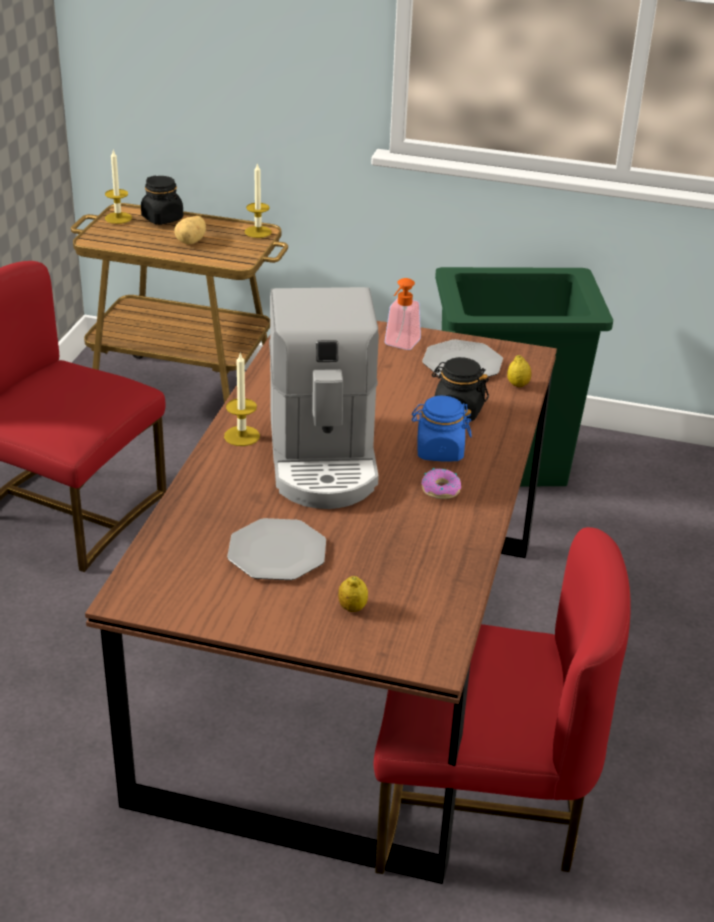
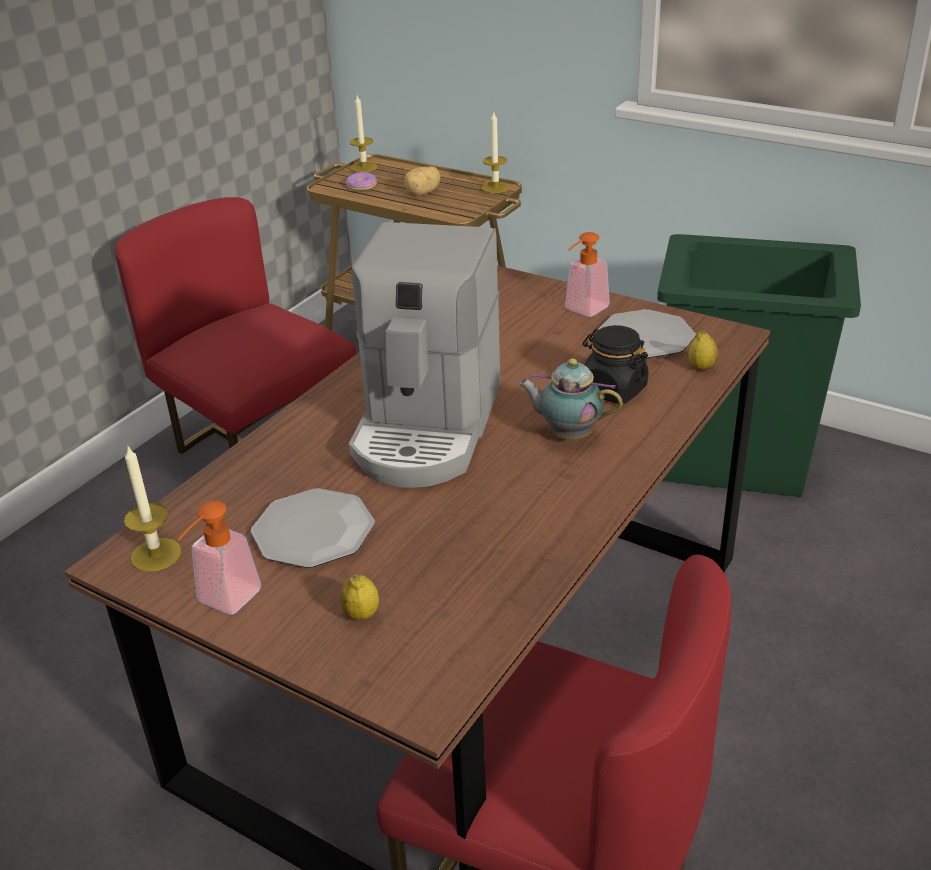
camera: 20 degrees right, 0 degrees up
(162, 218) = (406, 170): black jar -> none
(237, 616) = (222, 602): none -> soap dispenser
(242, 436) = (352, 392): candle -> candle (156, 555)
(439, 451) = (568, 434): blue jar -> teapot
(441, 489) = (546, 481): donut -> donut (362, 186)

